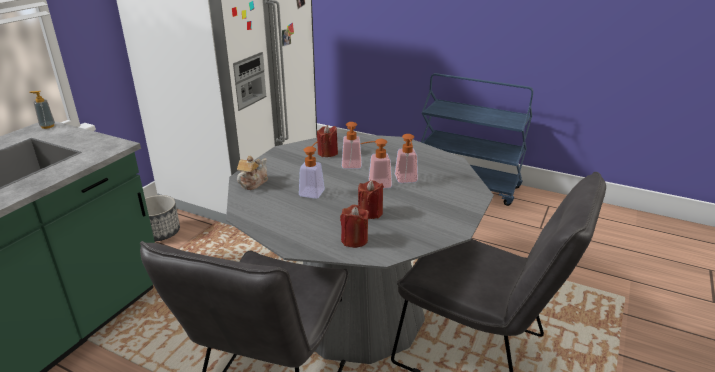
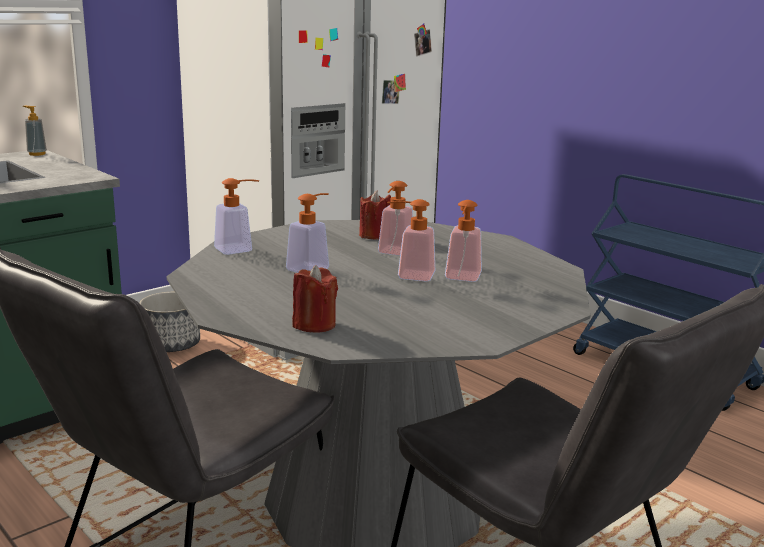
camera: 20 degrees right, 10 degrees down
(253, 183) = (239, 249): teapot -> soap dispenser
(370, 213) = (369, 302): red candle -> none

